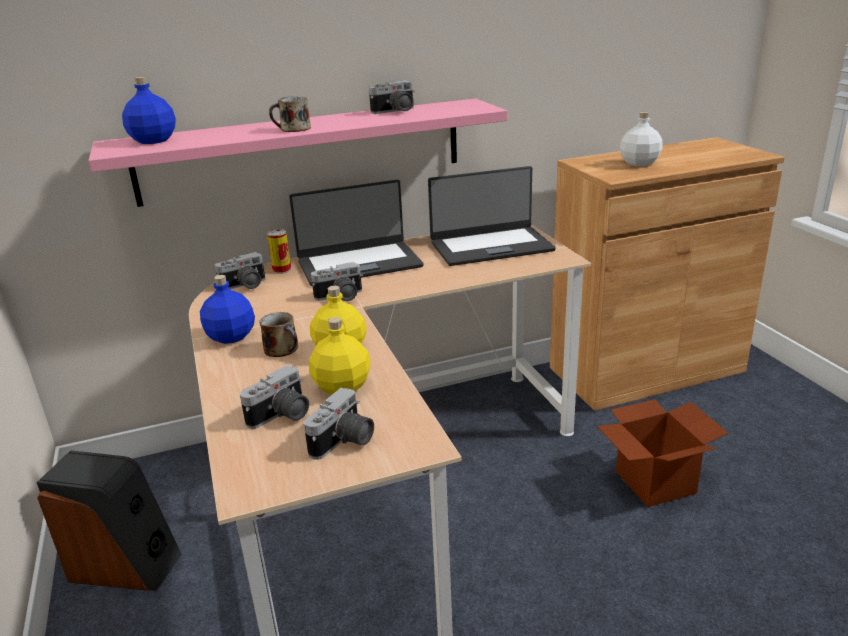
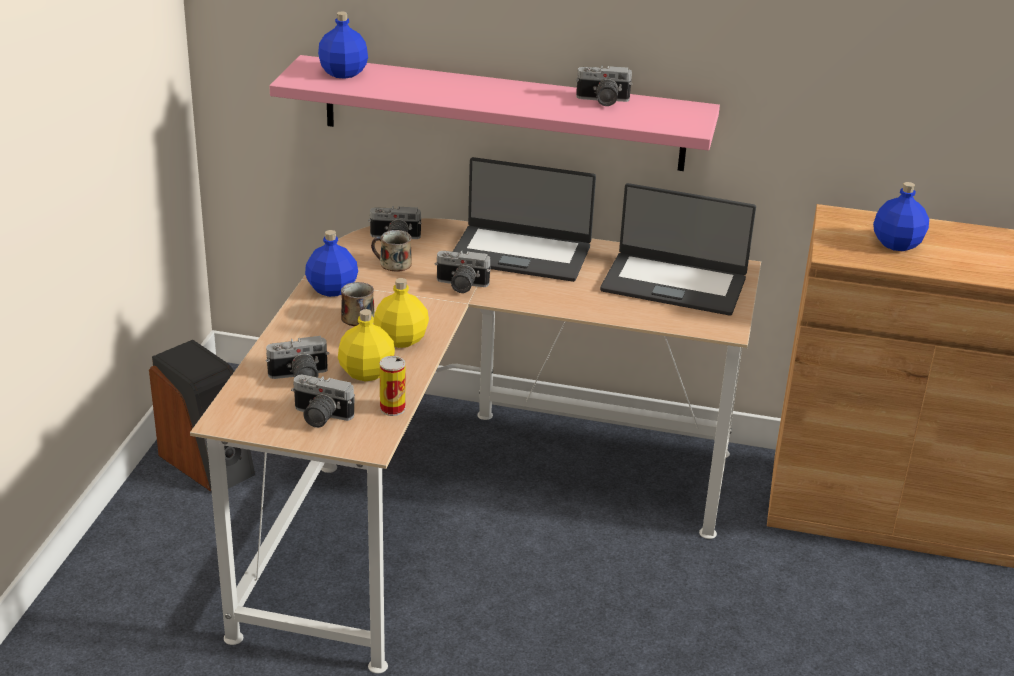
camera: 30 degrees right, 5 degrees up
(282, 270) = (444, 233): can -> can (392, 408)
(293, 129) = (473, 98): mug -> mug (393, 264)
(344, 442) = (319, 417): camera -> camera turned 45 degrees clockwise
(639, 163) = (897, 244): white bottle -> blue bottle
(655, 482) = (741, 623): cardboard box -> none

